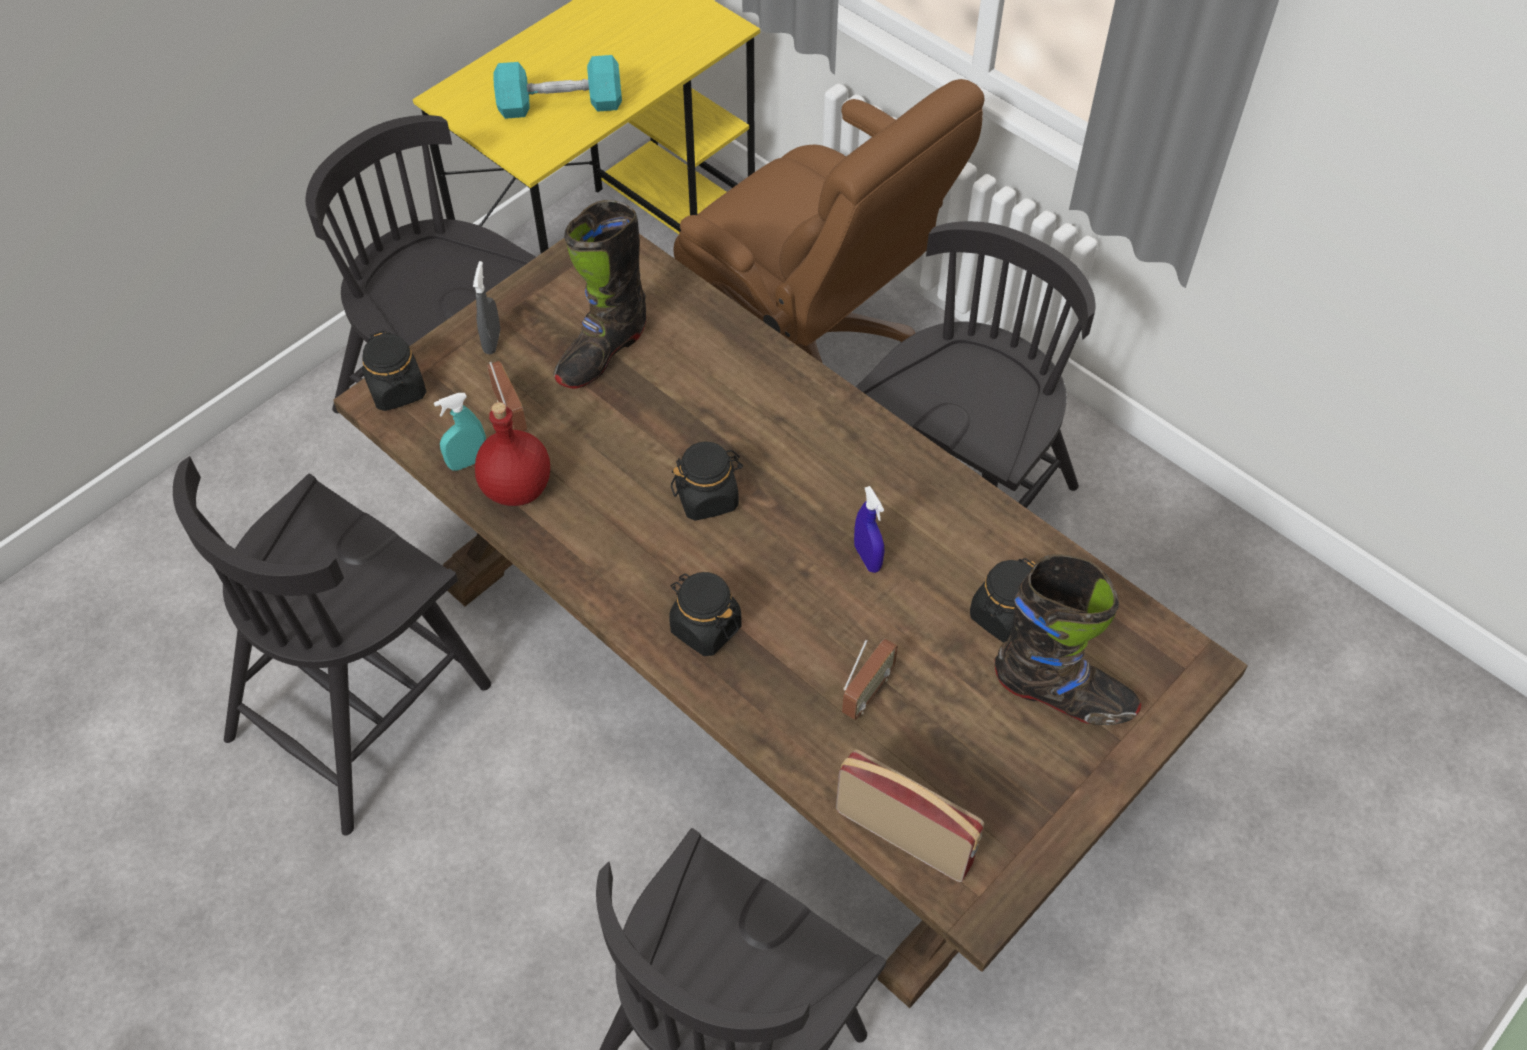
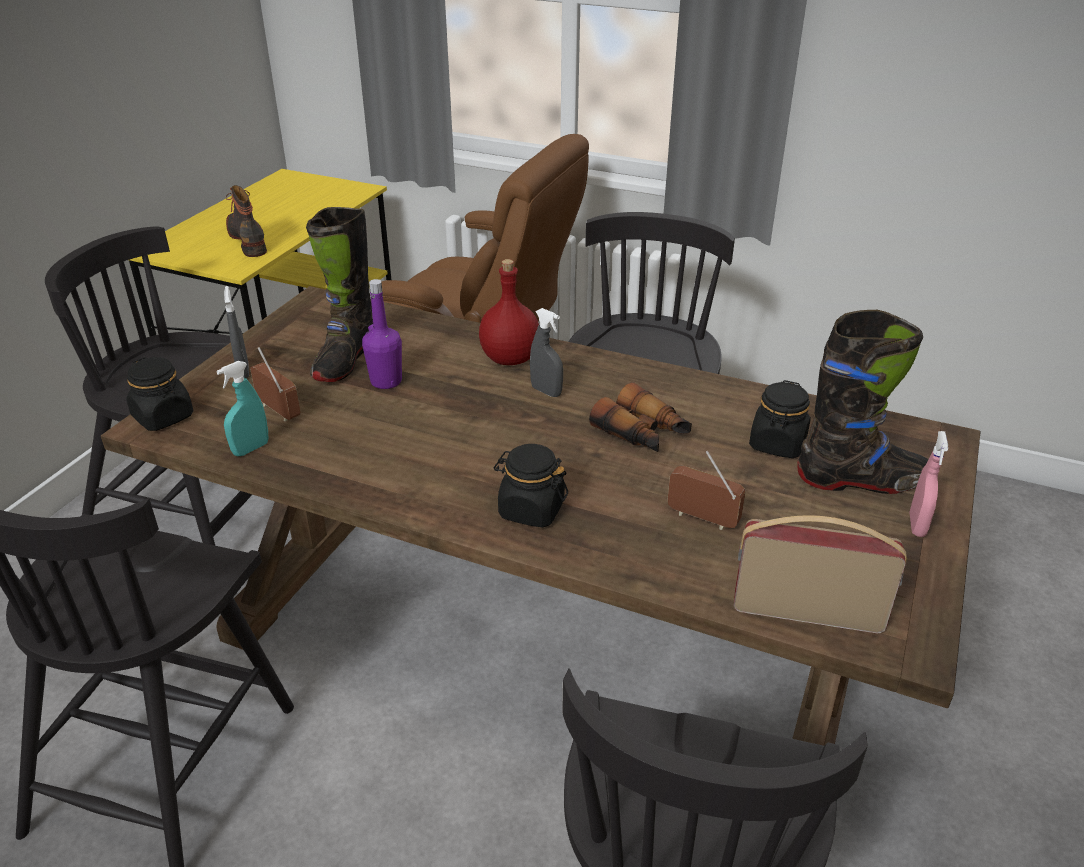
camera: 20 degrees left, 20 degrees down
(516, 488) = (304, 456): red bottle -> red bottle (509, 358)
(560, 105) = (249, 239): turquoise dumbbell -> boot
(633, 399) = (386, 381): none -> purple bottle
(707, 497) = (484, 426): black jar -> none
(795, 463) = (546, 391): none -> grey spray bottle
(867, 558) = (642, 434): blue spray bottle -> binoculars
(867, 692) = (702, 519): radio -> radio turned 75 degrees counterclockwise
(1081, 771) = (917, 525): none -> pink spray bottle

